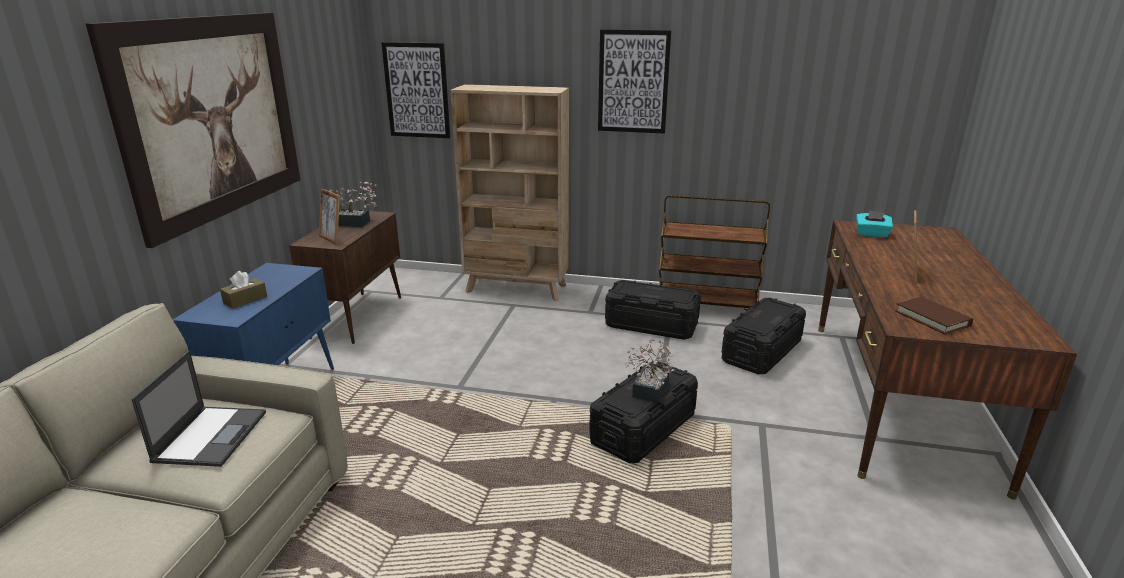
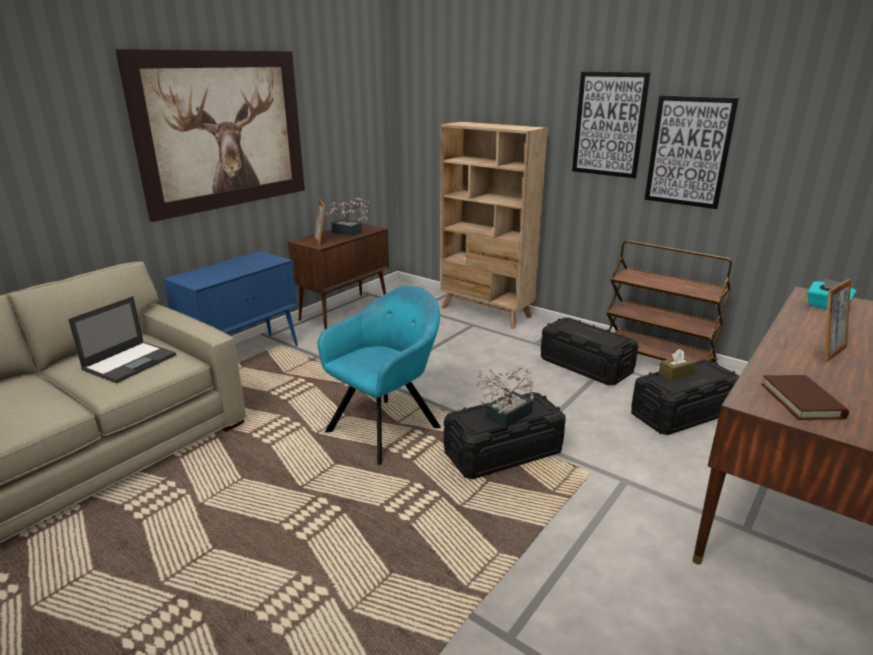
camera: 25 degrees right, 0 degrees up
(245, 300) = (219, 273): brown tissue box -> brown tissue box (676, 373)
(417, 90) = (427, 126): picture -> picture (689, 152)
(512, 435) = (387, 428): none -> turquoise armchair

